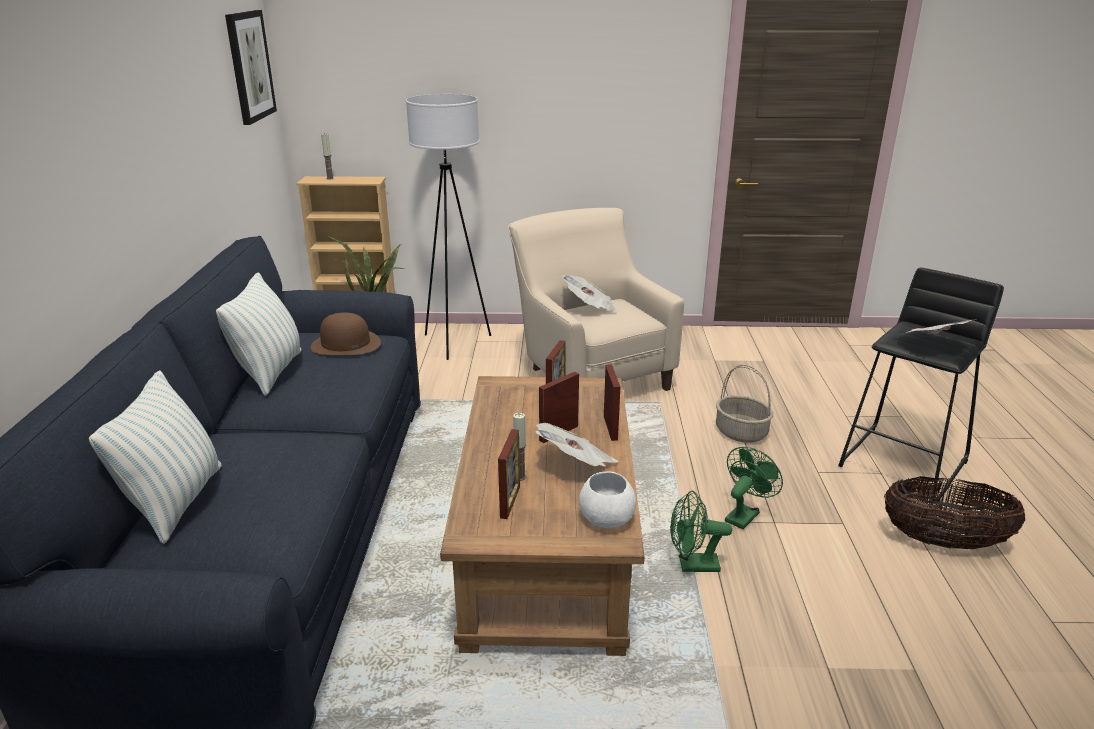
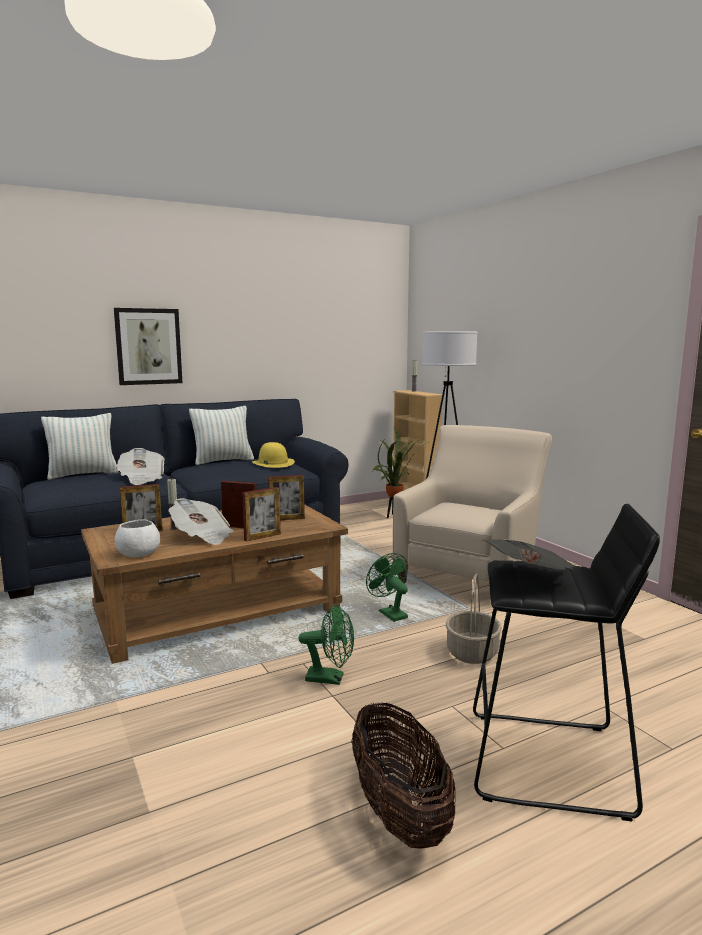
camera: 60 degrees right, 15 degrees down
(249, 66) = (370, 311): picture -> picture (148, 346)
(345, 344) = (273, 463): brown hat -> yellow hat
(590, 307) = (461, 504): newspaper -> newspaper (141, 479)
(692, 566) = (235, 669): green fan -> green fan (389, 613)

